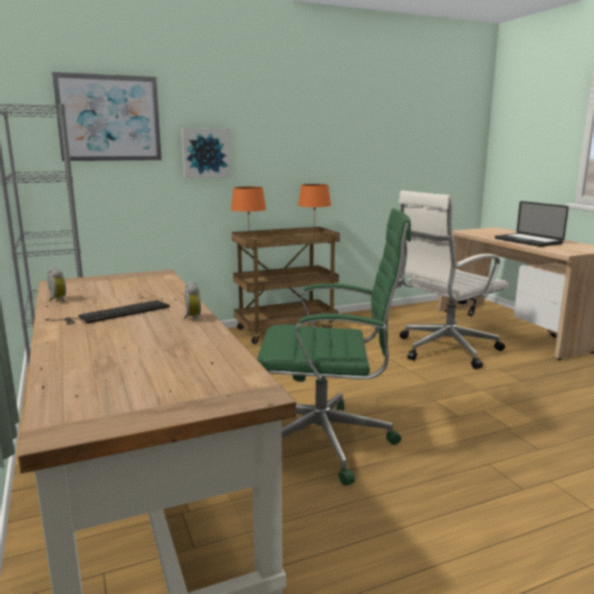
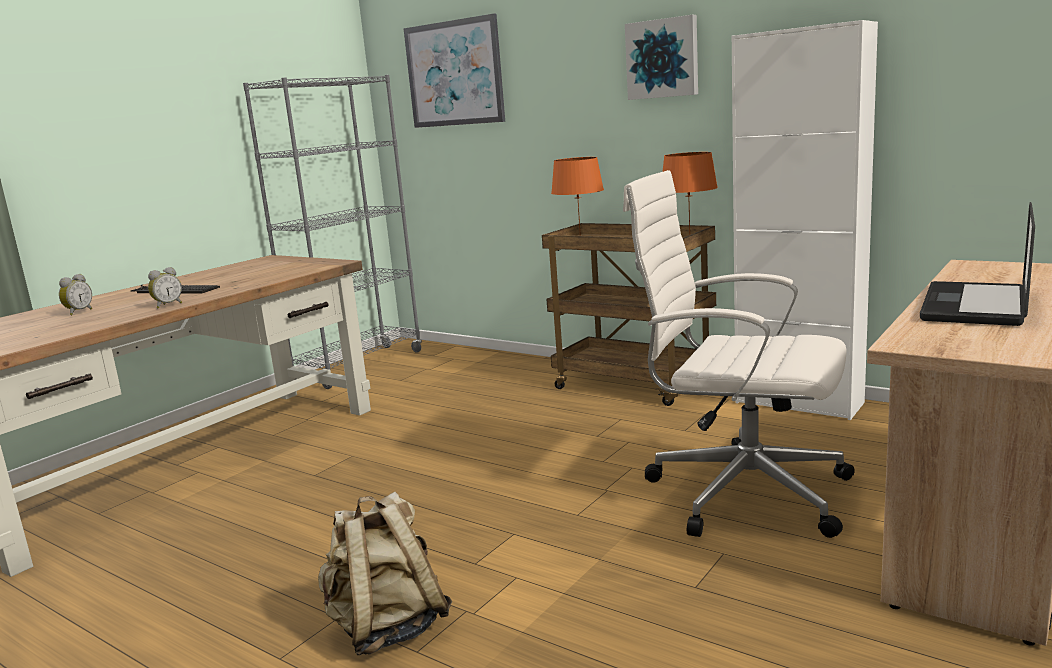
camera: 60 degrees right, 0 degrees up
(56, 300) = (205, 272): alarm clock -> alarm clock (78, 312)
(206, 153) = (555, 109): picture -> picture (663, 58)
(327, 442) = (322, 505): green office chair -> none
(367, 315) = (798, 402): none -> white cabinet
(510, 452) = (387, 628): none -> beige backpack

